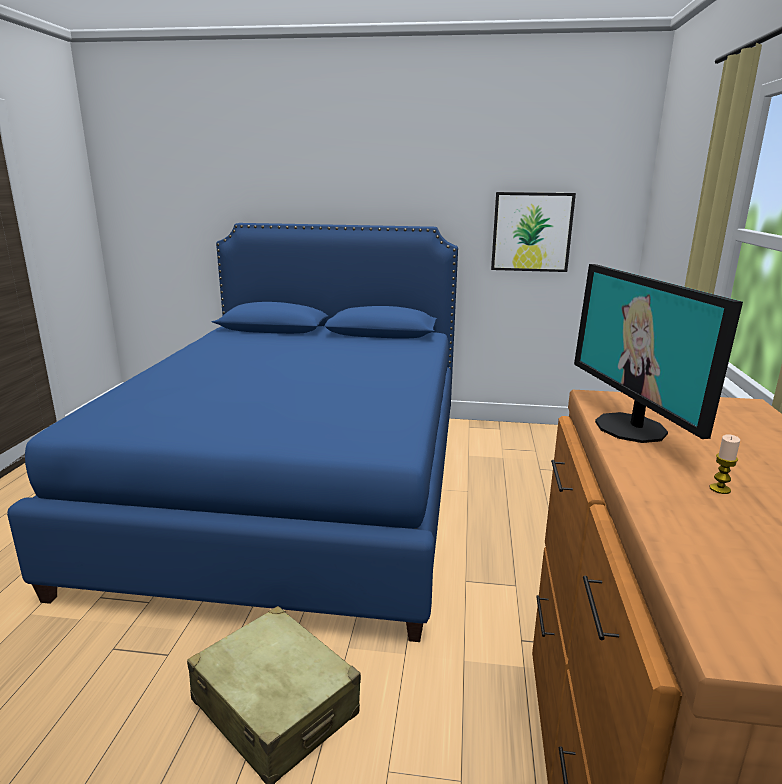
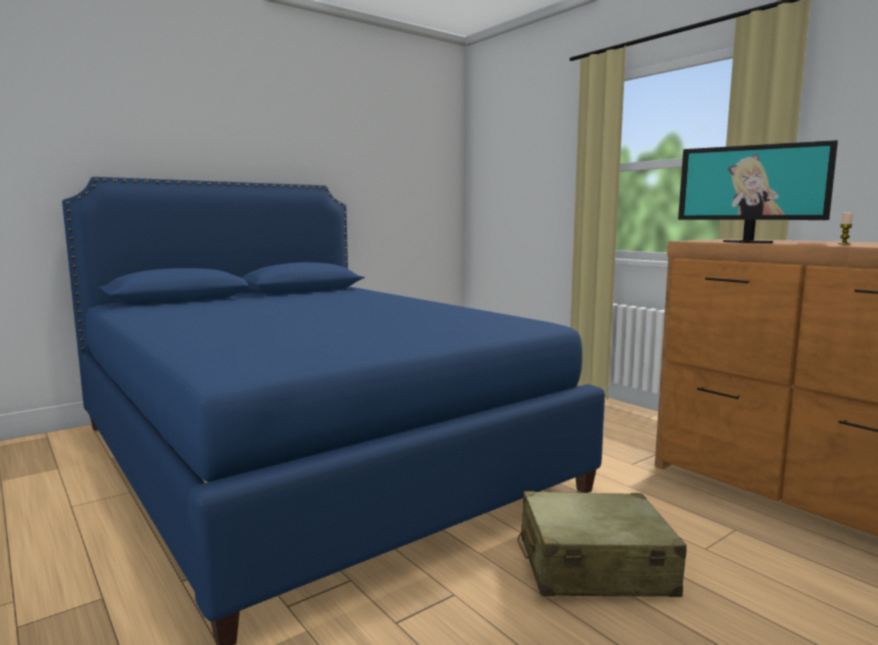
camera: 45 degrees left, 10 degrees down
(531, 232) = (393, 192): picture -> none

